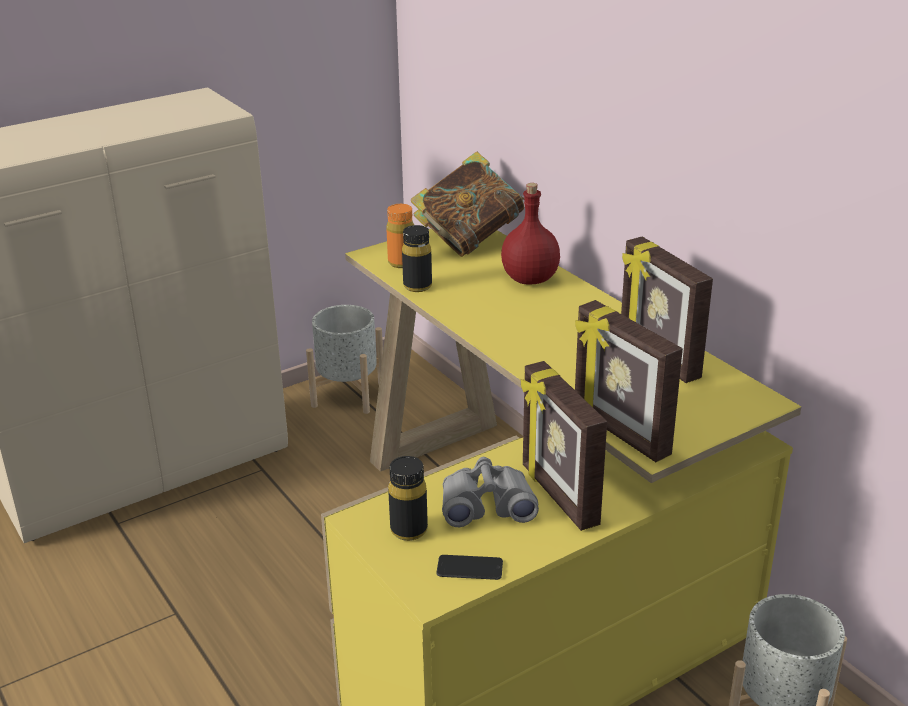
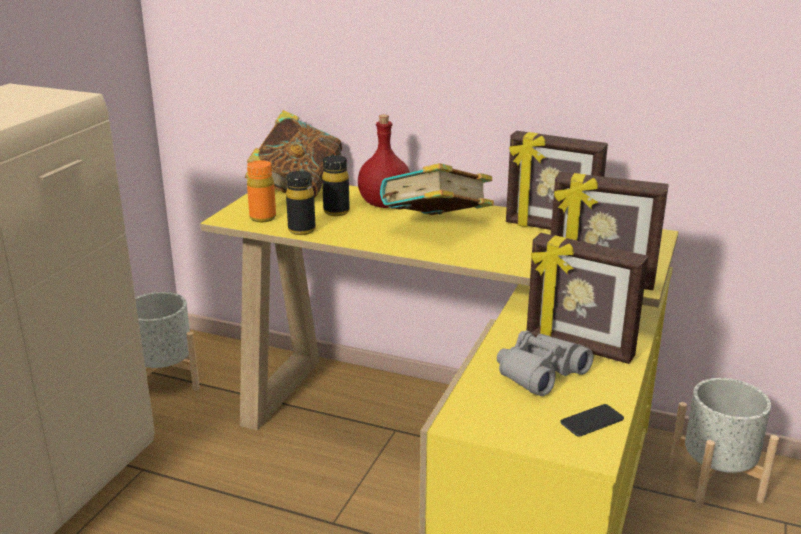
camera: 35 degrees left, 5 degrees down
(409, 530) = (508, 413): black bottle -> black bottle (336, 212)
(541, 321) = (435, 228): none -> book

